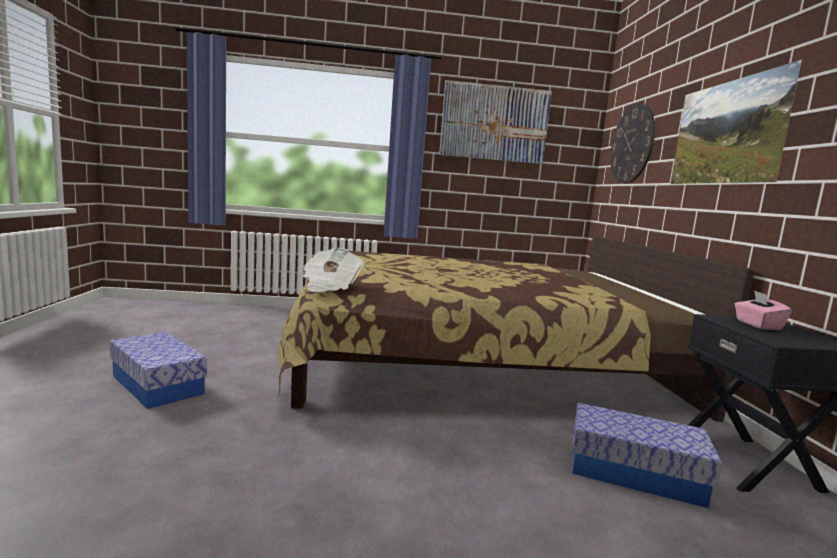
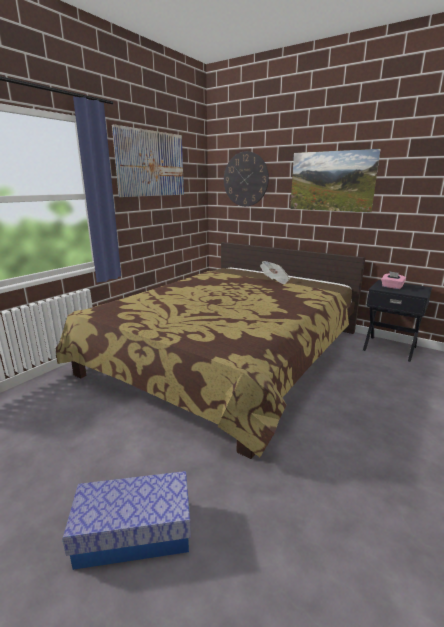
camera: 50 degrees left, 10 degrees up
(330, 286) = (239, 354): newspaper -> newspaper (274, 280)
(634, 472) = (388, 375): storage box -> none

